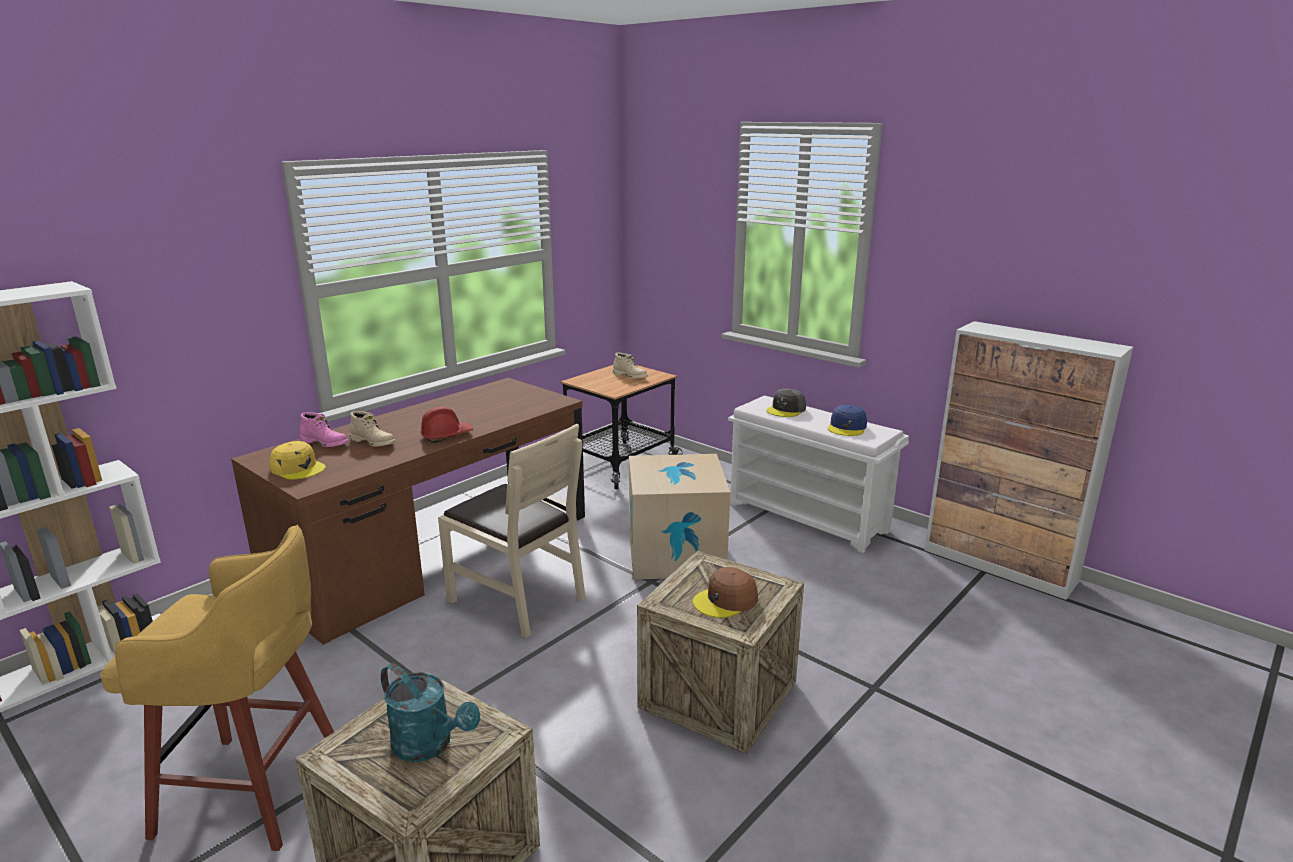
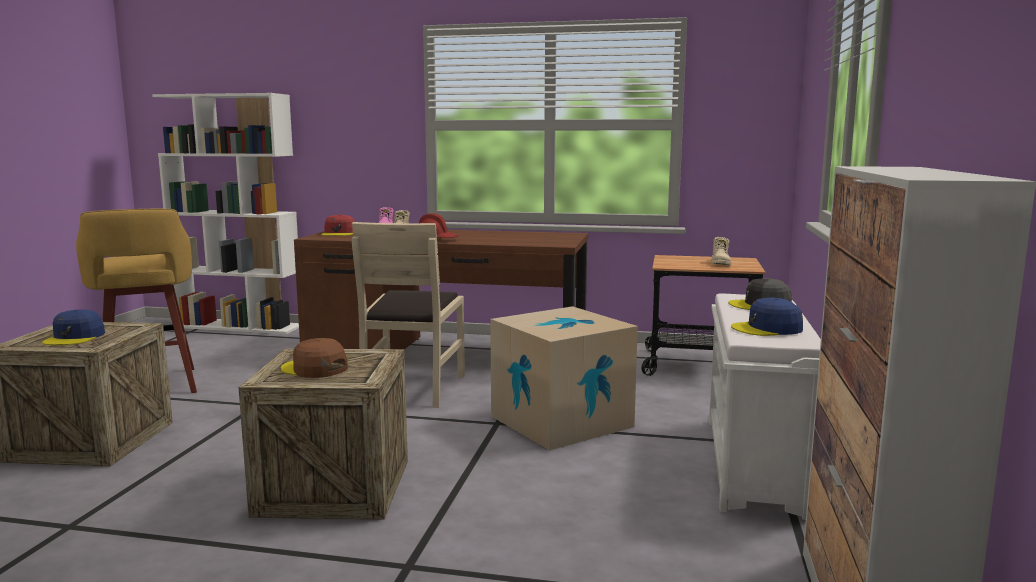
camera: 60 degrees right, 10 degrees down
(298, 468) = (339, 233): yellow cap -> red cap
(430, 745) = (75, 337): turquoise watering can -> blue cap

